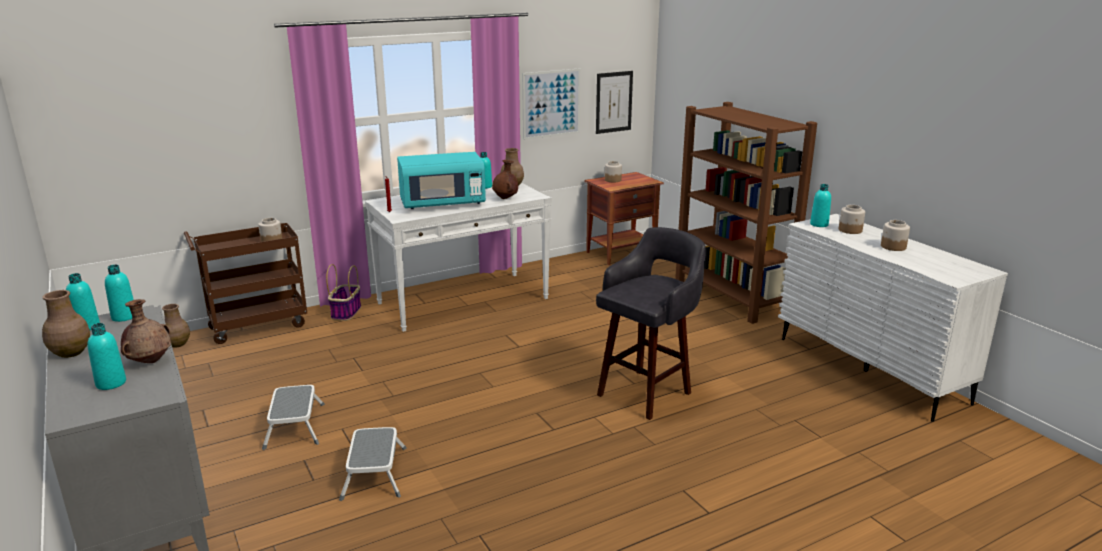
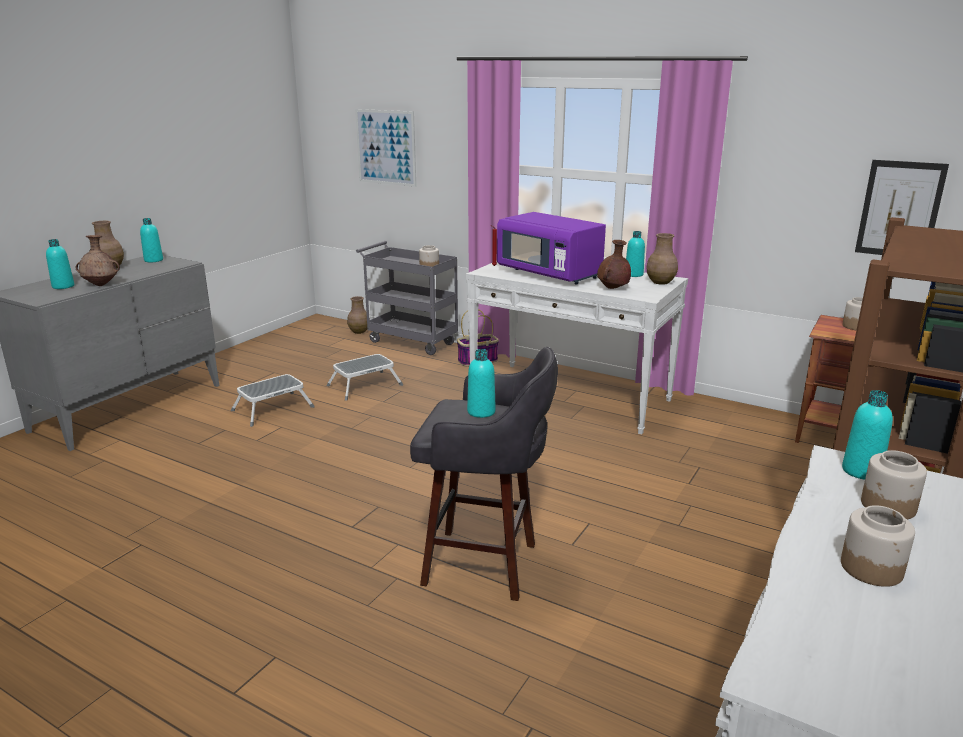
camera: 60 degrees right, 0 degrees up
(124, 317) = (175, 262): turquoise bottle -> turquoise bottle (481, 412)
(255, 328) = (410, 343): brown cart -> grey cart
(375, 473) = (220, 463): grey step ladder -> grey step ladder (365, 385)
(442, 204) = (549, 274): turquoise microwave -> purple microwave
(551, 103) = (782, 192): picture -> picture (386, 147)

